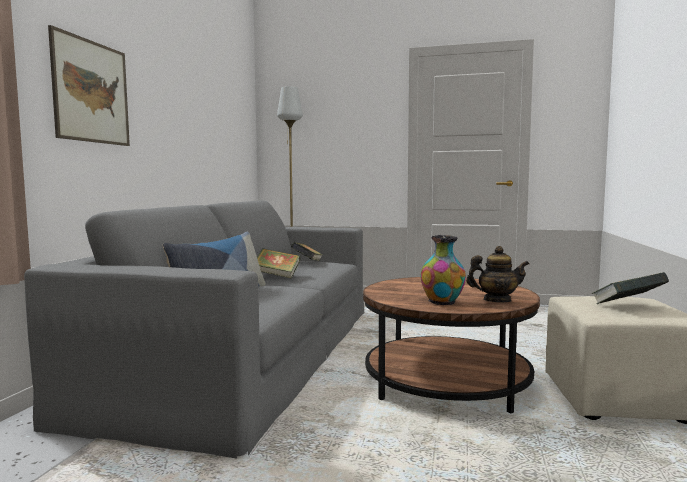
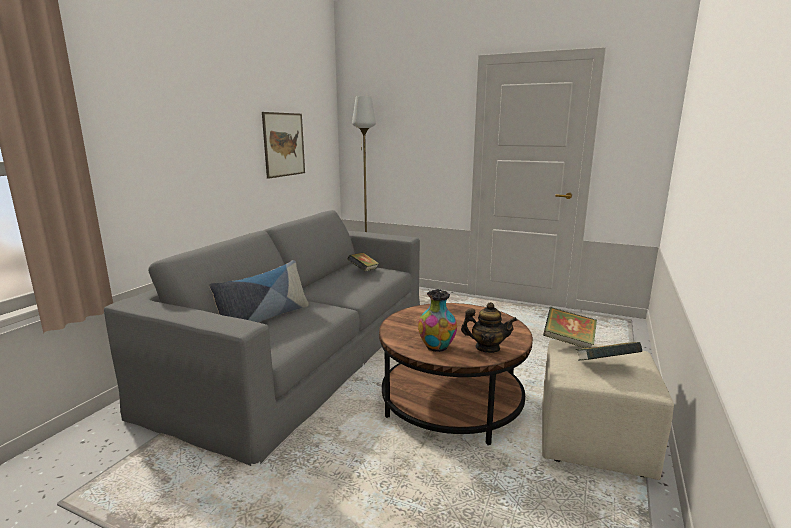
camera: 10 degrees right, 10 degrees up
(91, 92) = (162, 140): picture -> picture (284, 144)
(277, 276) = (327, 290): book -> book (568, 342)

